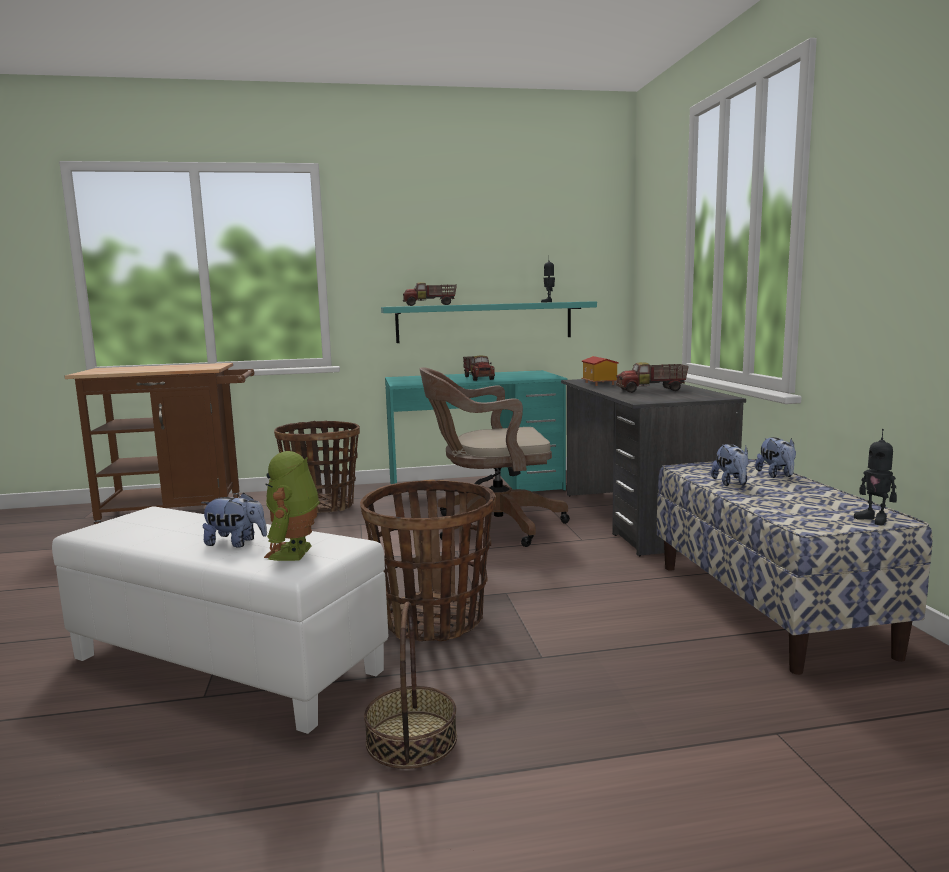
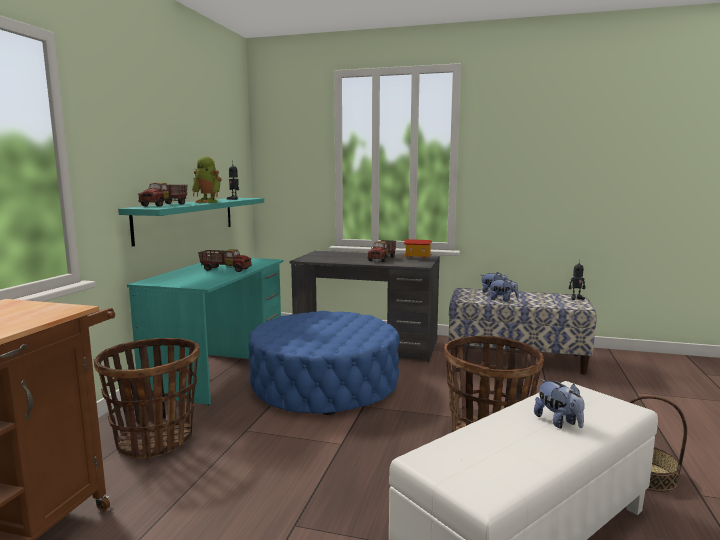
camera: 65 degrees left, 0 degrees up
(236, 543) = (558, 422): plush toy -> plush toy turned 120 degrees clockwise
(295, 553) = (589, 404): toy robot -> toy robot (208, 202)
(490, 526) = (324, 384): brown office chair -> blue ottoman
(598, 383) = (330, 259): toy house -> toy house (417, 258)

